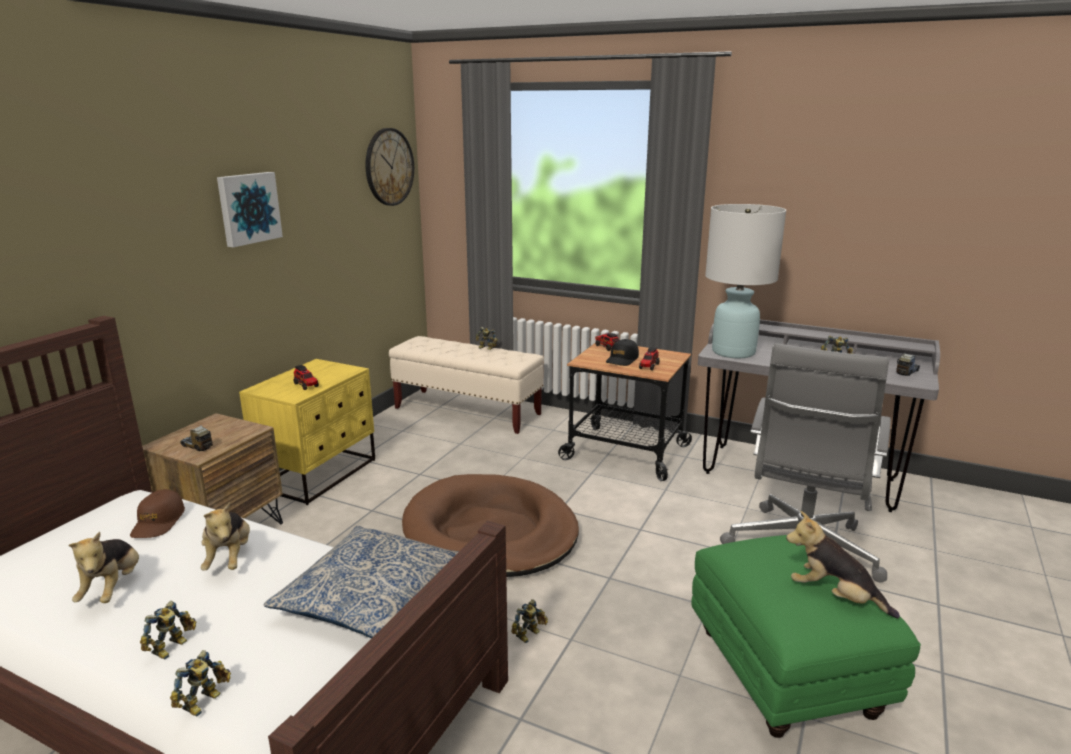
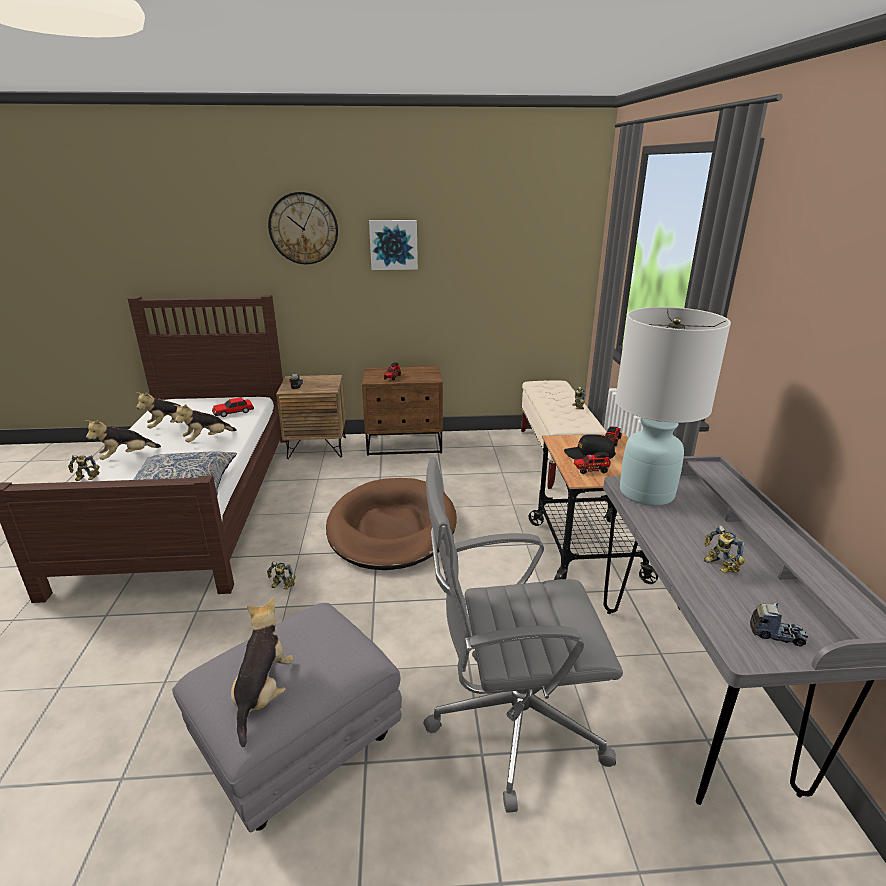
camera: 60 degrees right, 5 degrees up
(158, 522) = (233, 412): brown cap -> toy car
(172, 647) = (126, 456): toy robot -> plush toy
(319, 474) = (405, 444): yellow nightstand -> brown nightstand
(389, 167) = (558, 226): wall clock -> wall clock (303, 228)
(787, 674) = (297, 747): green ottoman -> grey ottoman

